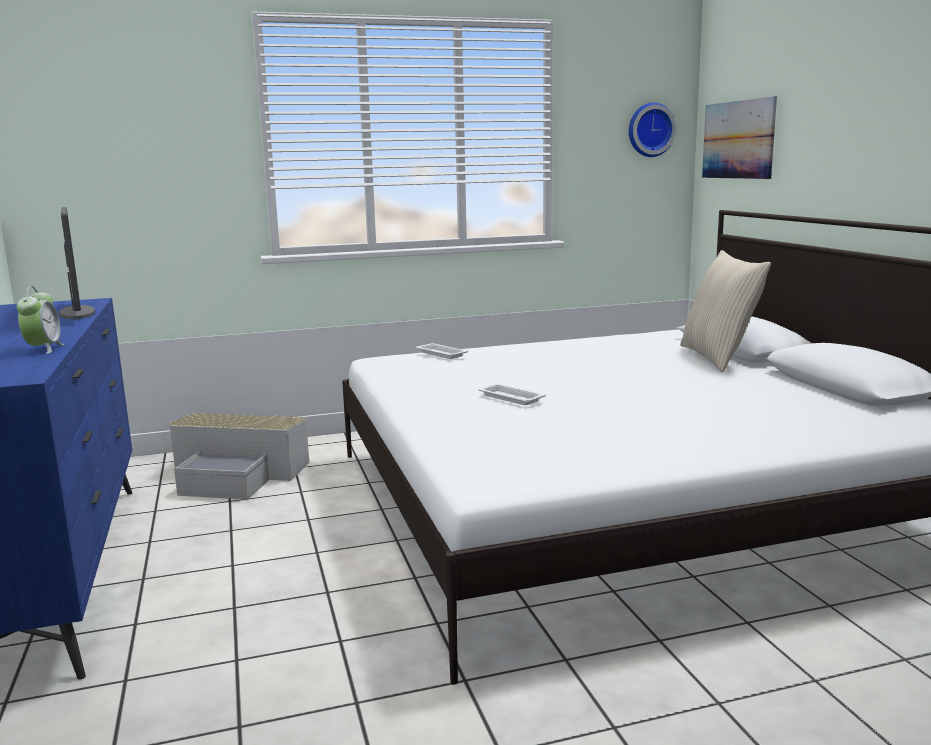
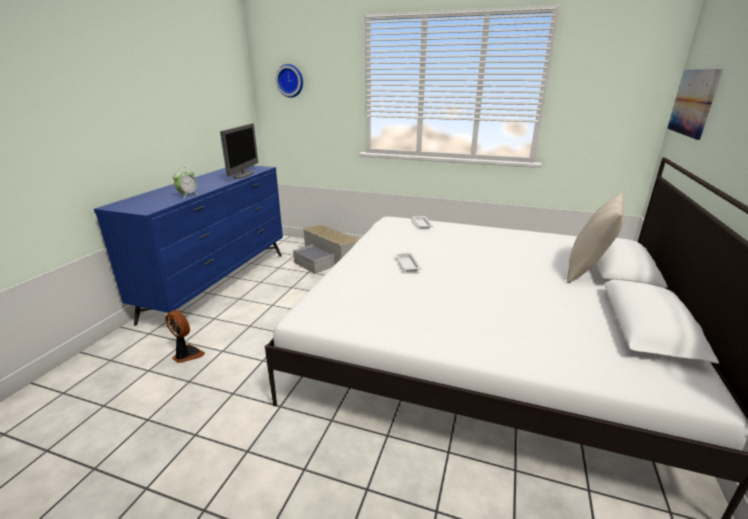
camera: 35 degrees right, 10 degrees up
(166, 695) = (186, 355): none -> fan
(650, 130) = (630, 88): wall clock -> wall clock (290, 80)

